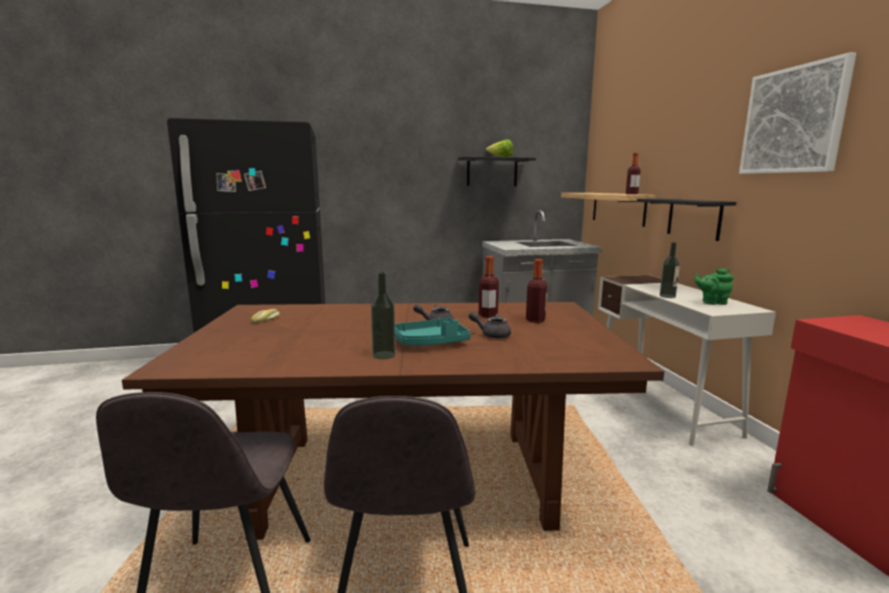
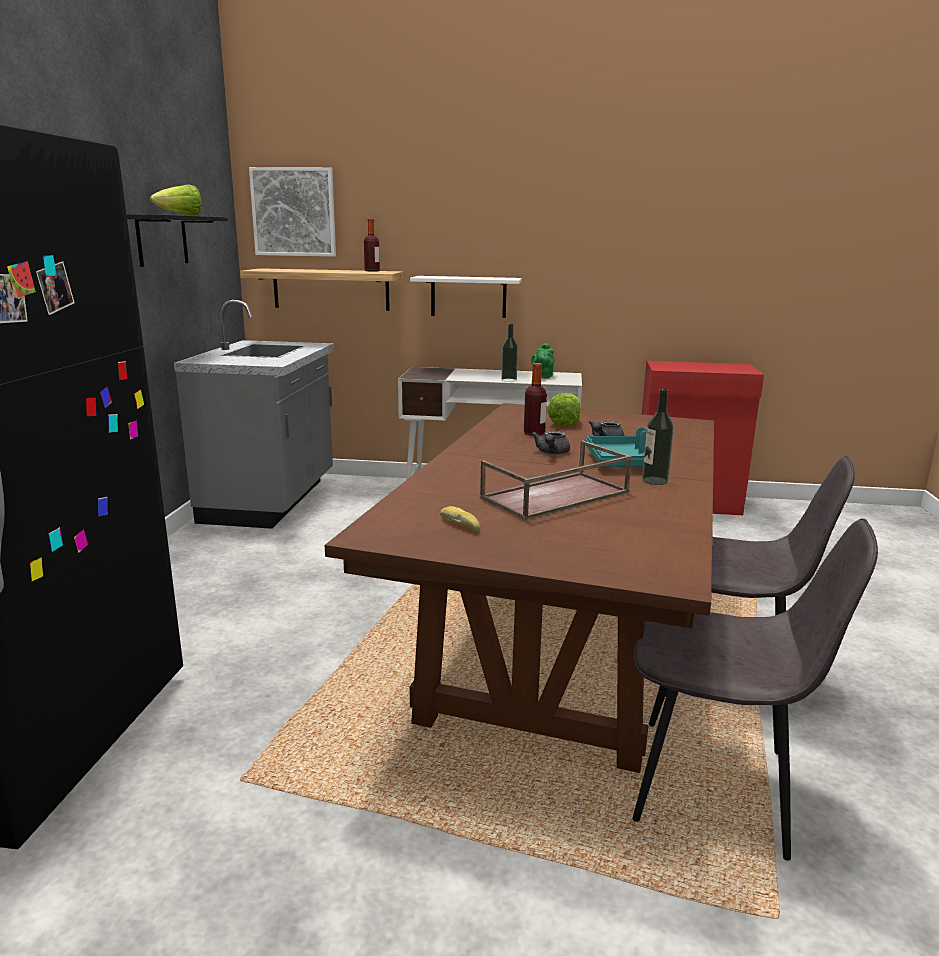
camera: 70 degrees left, 5 degrees up
(328, 332) = (555, 496): none -> brown tray
(535, 320) = (565, 423): bottle -> lettuce
(694, 218) = (468, 296): black shelf -> white shelf
(793, 120) = (571, 206): picture -> picture (294, 212)

